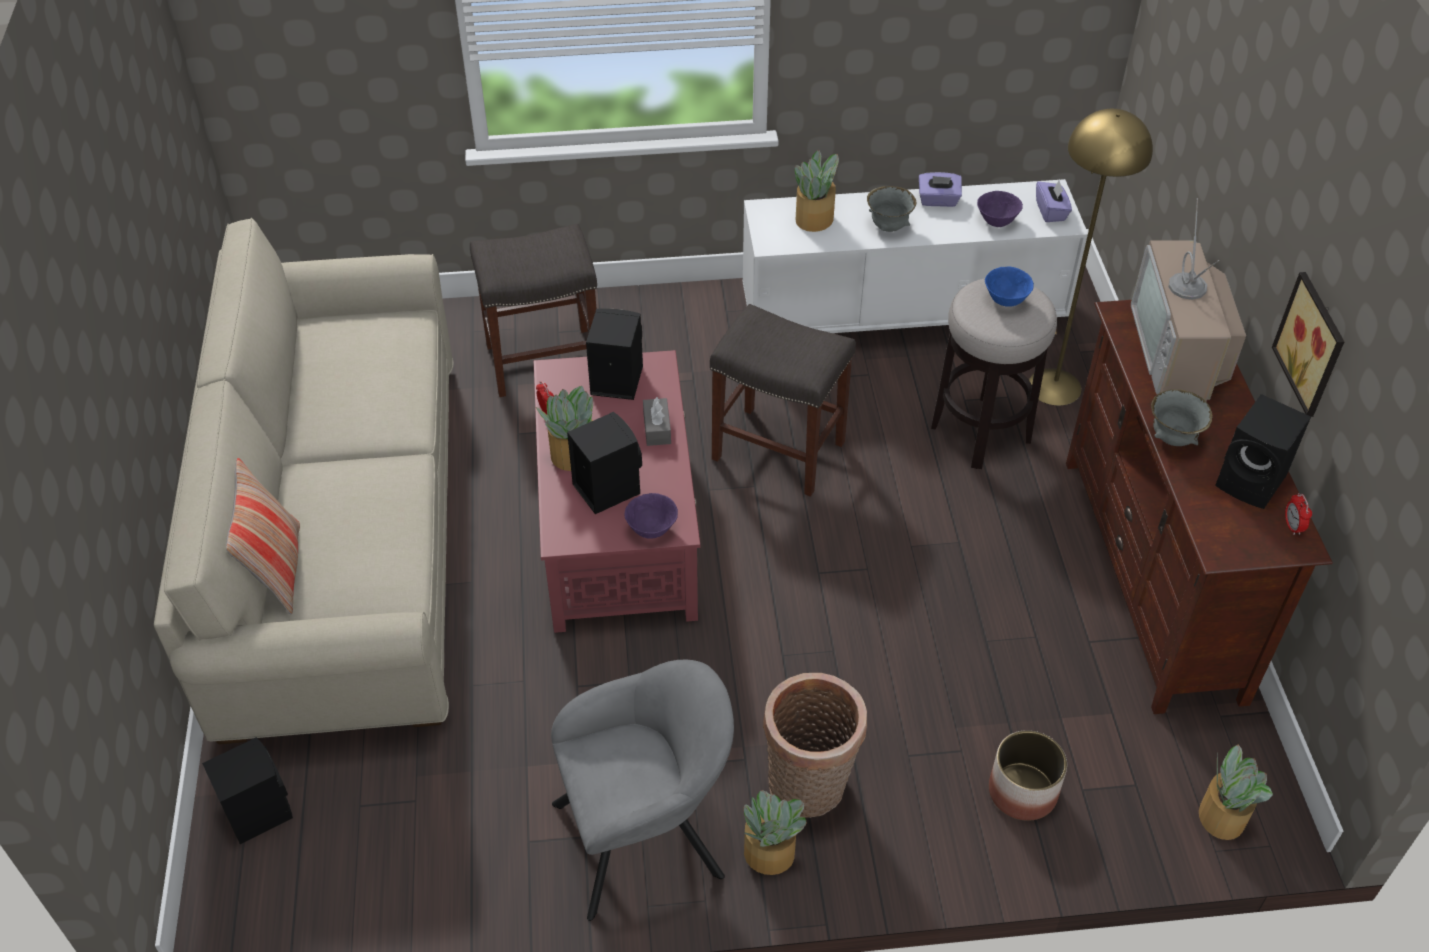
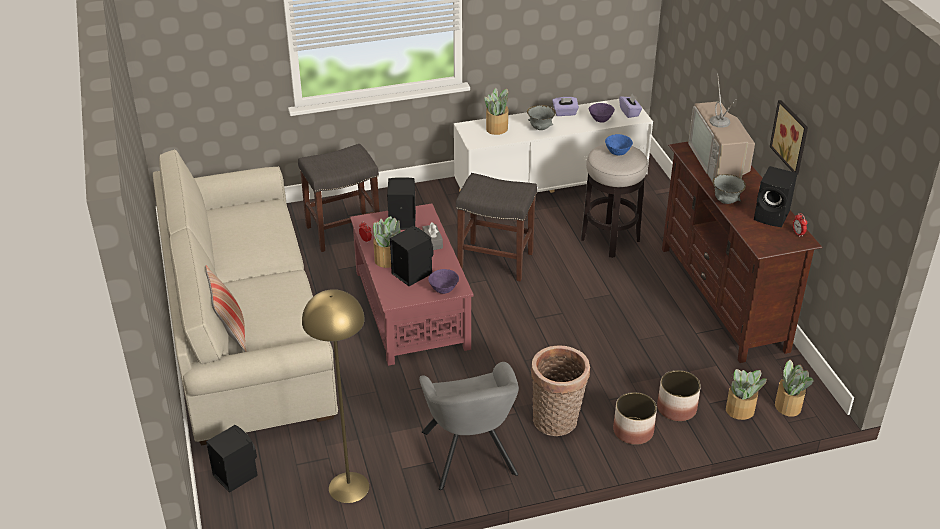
camera: 10 degrees left, 10 degrees down
(647, 836) = (470, 457): grey armchair -> grey armchair turned 105 degrees clockwise
(770, 854) = (543, 456): potted plant -> potted plant (740, 410)
(936, 827) = (633, 431): none -> planter
(1054, 386) = (646, 212): yellow floor lamp -> yellow floor lamp (349, 487)

